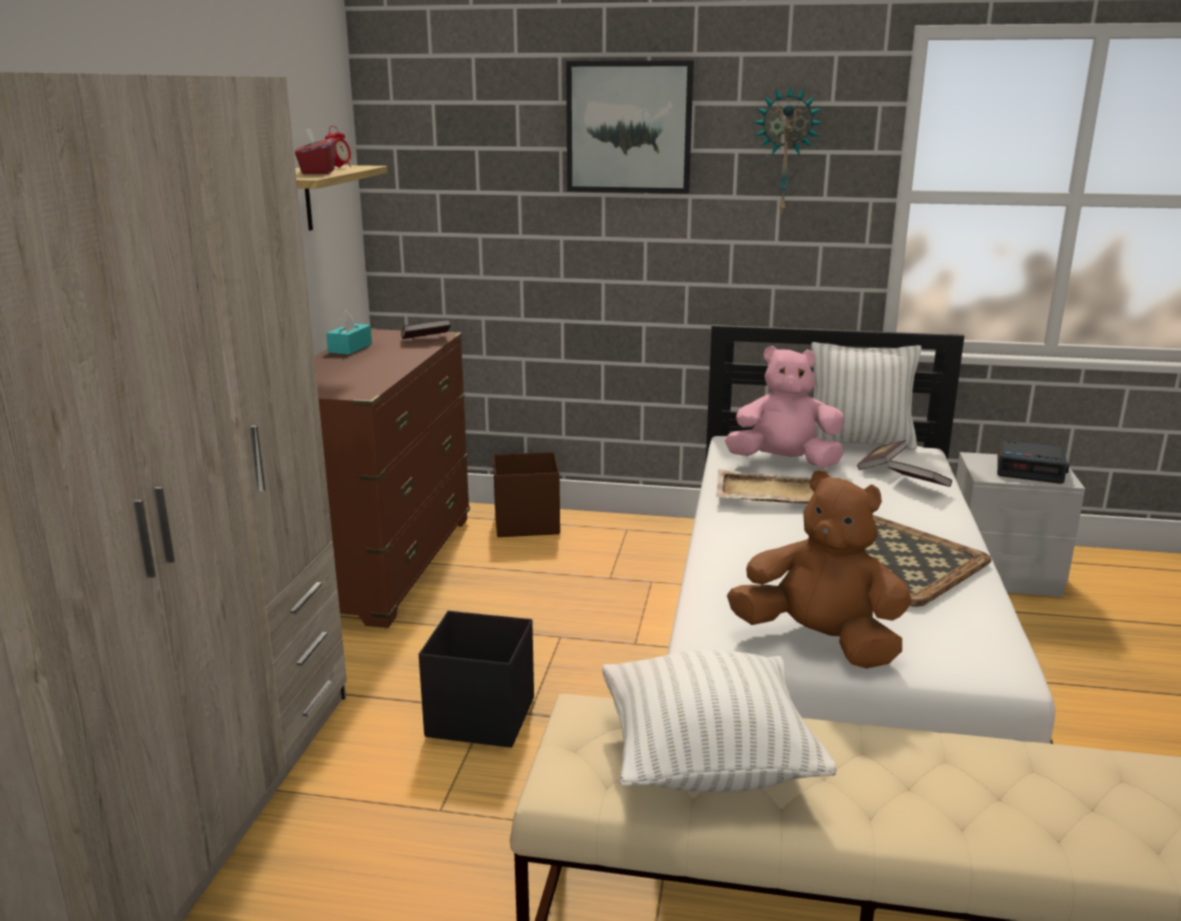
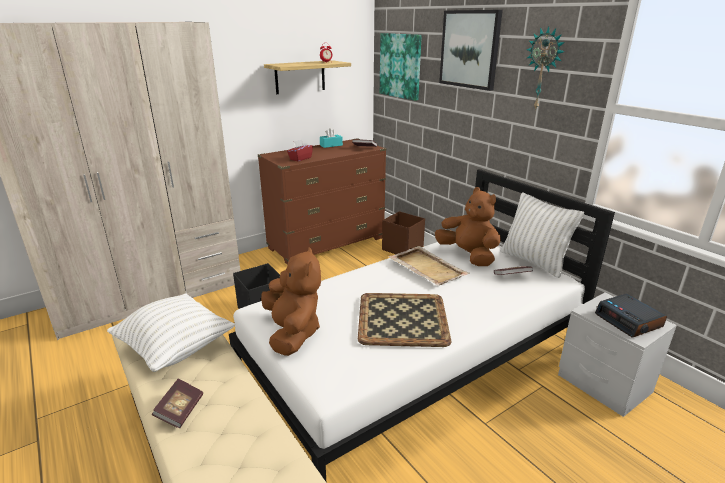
camera: 45 degrees right, 5 degrees up
(317, 172) = (302, 64): red tissue box -> red tissue box (300, 158)
(448, 168) = (400, 66): none -> picture
(784, 462) = (468, 256): pink plush toy -> brown plush toy
(918, 485) = (506, 294): book -> book (180, 411)

